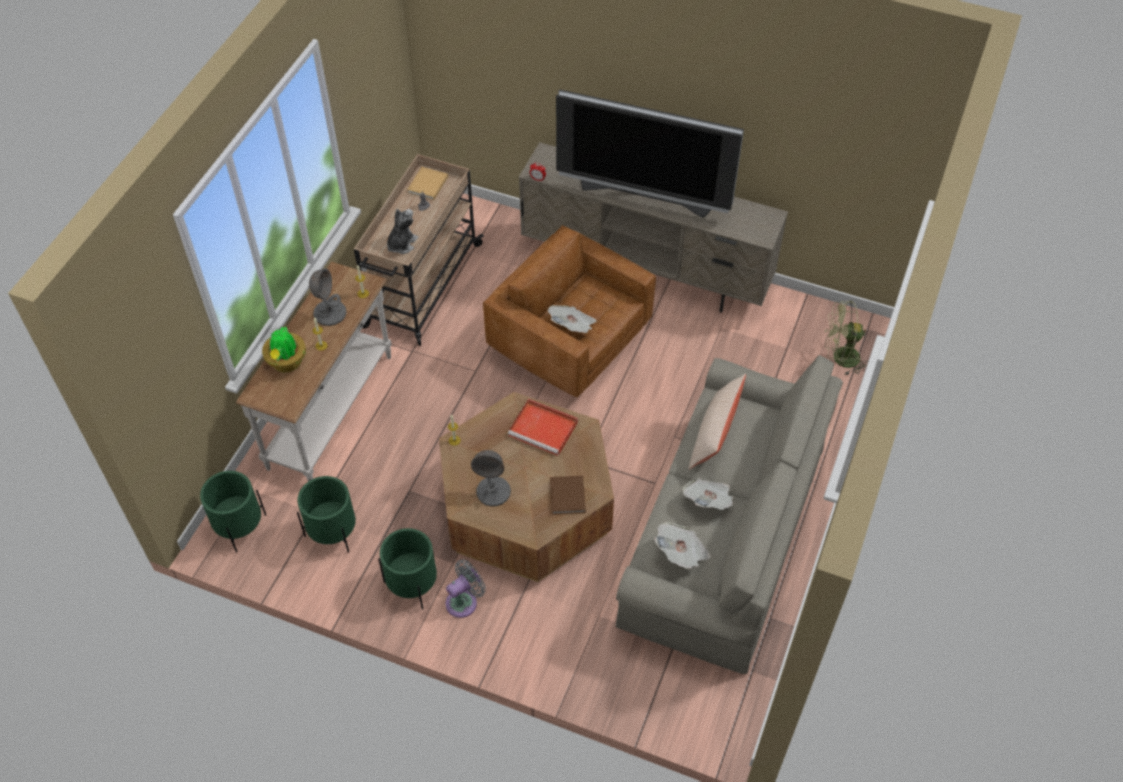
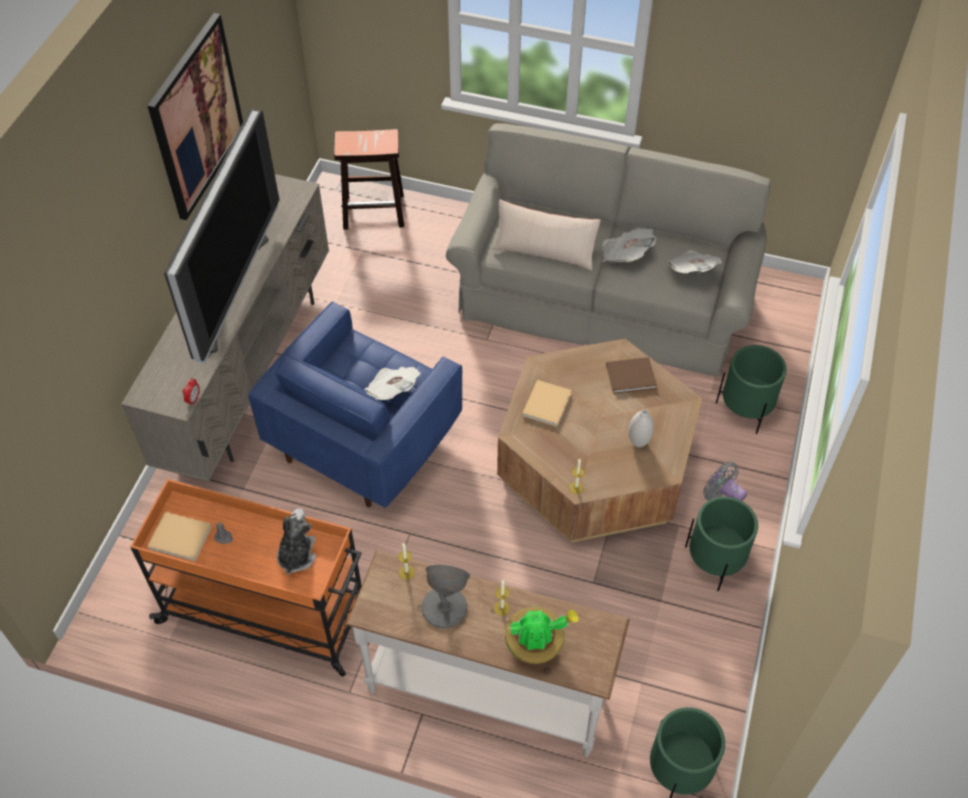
camera: 95 degrees left, 0 degrees up
(333, 533) = (665, 657): green planter -> green planter (745, 409)
(401, 244) = (296, 554): plush toy -> plush toy turned 75 degrees clockwise
(422, 286) = (268, 612): beige cart -> orange cart
(493, 491) = (638, 442): grey table lamp -> white vase
(544, 429) = (547, 403): red tray -> beige book
(569, 344) = (363, 439): brown armchair -> blue armchair
(737, 101) = (196, 117): none -> picture
(840, 358) = (375, 211): green fan -> brown stool

